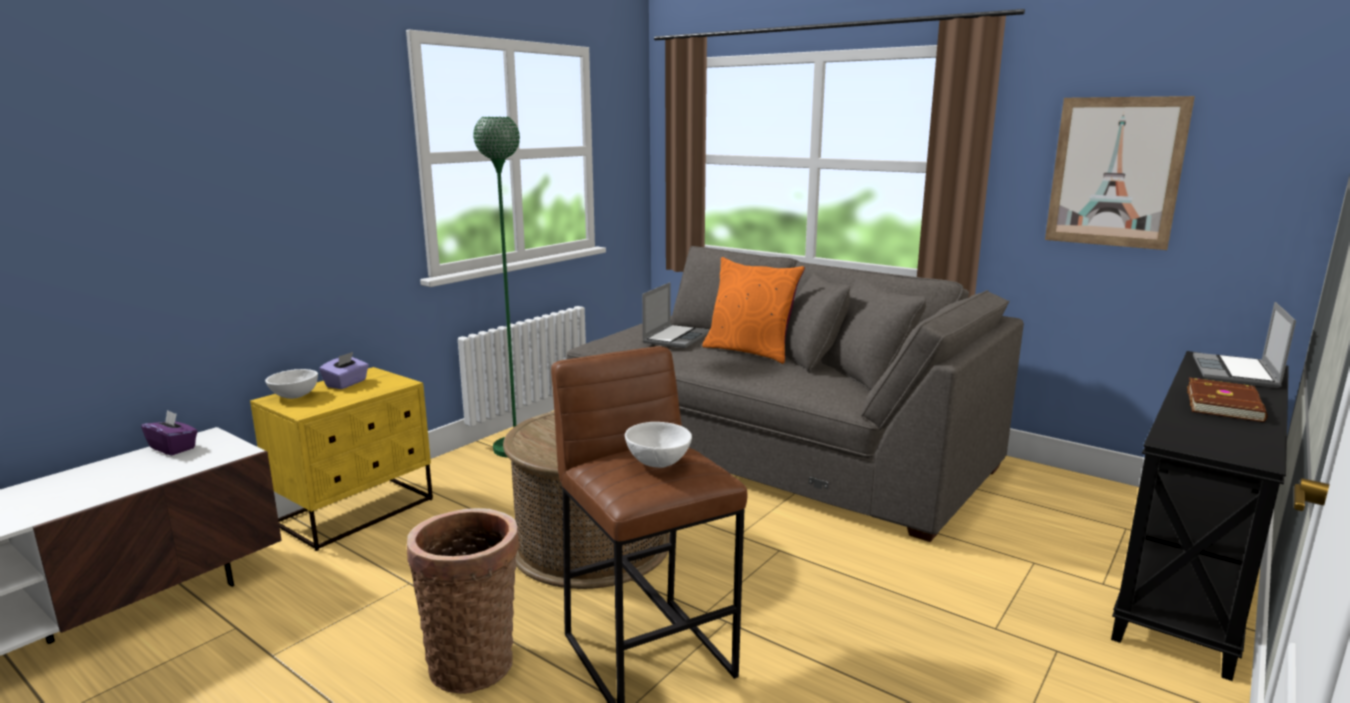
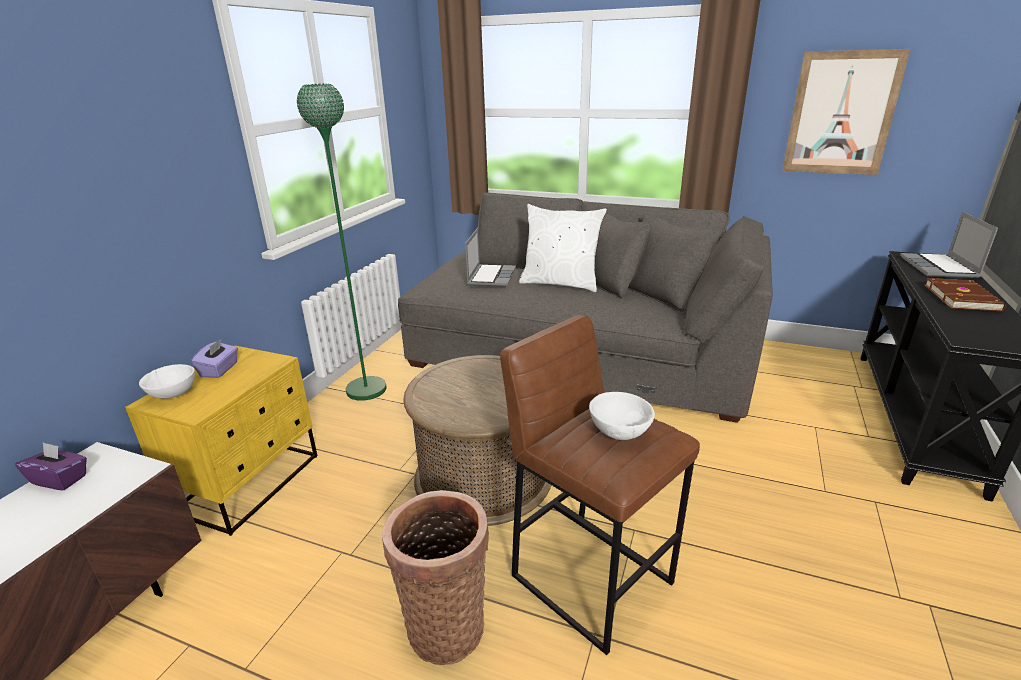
camera: 15 degrees left, 10 degrees up
(750, 351) = (560, 283): orange pillow -> white pillow

